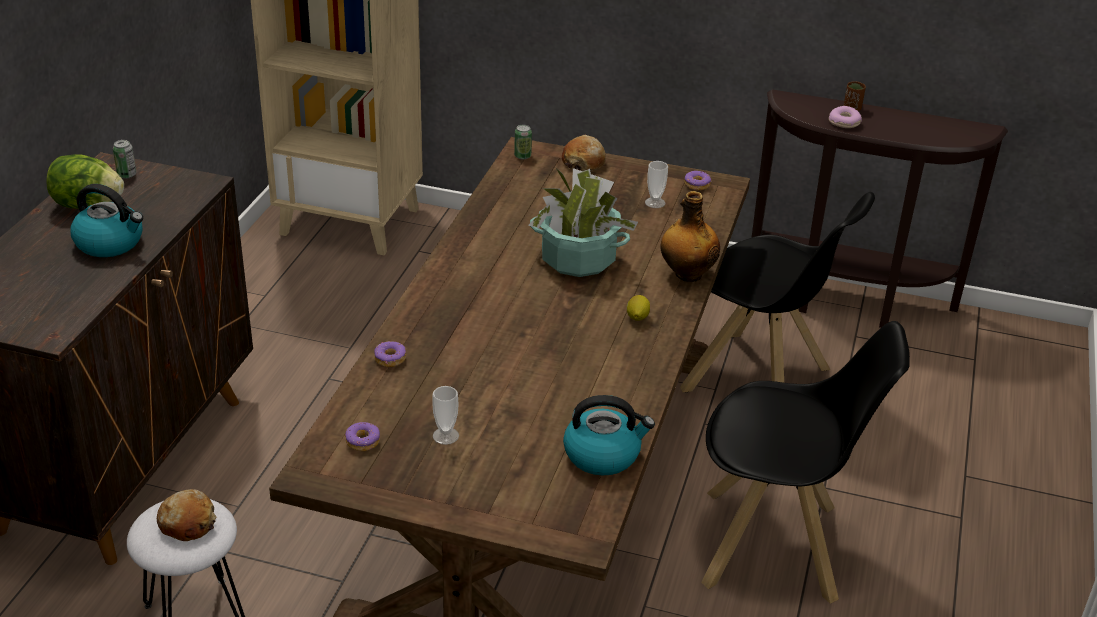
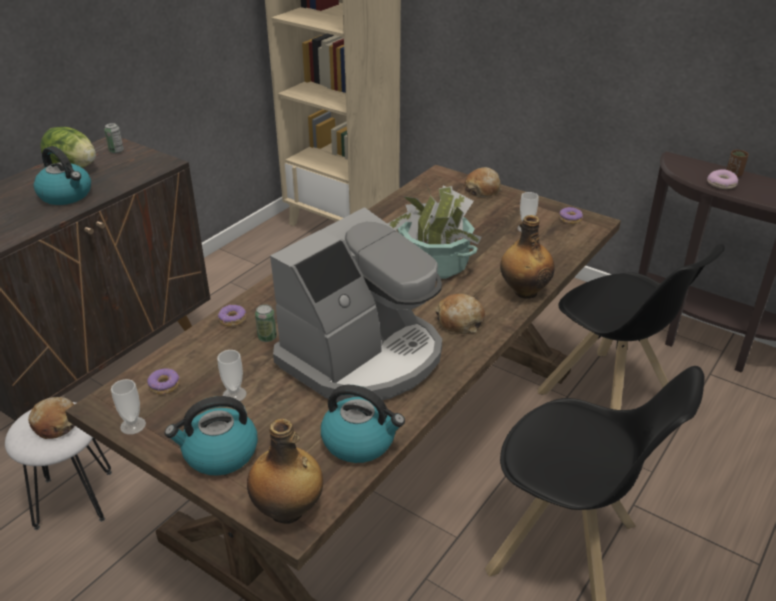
camera: 20 degrees right, 0 degrees up
(357, 487) = (133, 425): none -> cup
(469, 495) = (219, 454): none -> kettle
(522, 156) = (435, 179): can -> can (267, 337)
(558, 372) = (363, 357): none -> coffee machine
(571, 530) = (288, 511): none -> bottle
(637, 318) = (459, 321): lemon -> bread

